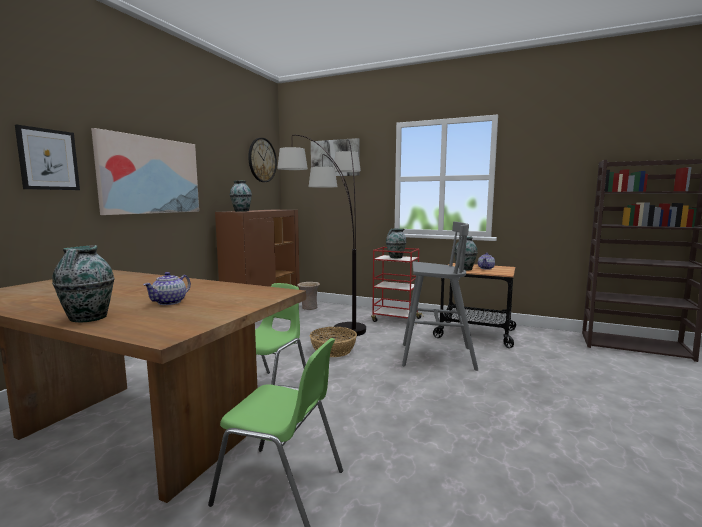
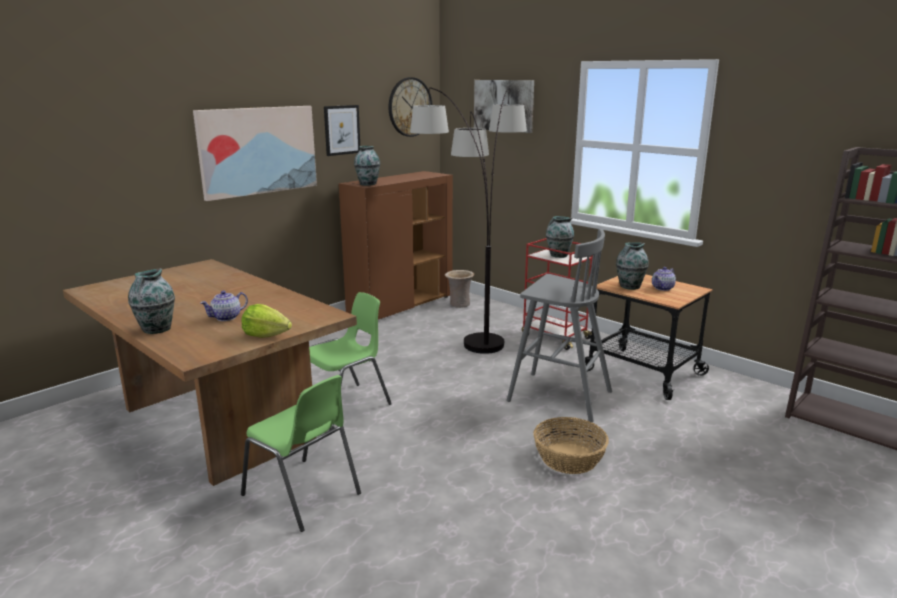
camera: 20 degrees right, 10 degrees up
(48, 159) = (153, 150): picture -> picture (342, 130)
(232, 310) = (266, 335): none -> lettuce
(333, 350) = (445, 369): basket -> basket (569, 458)

